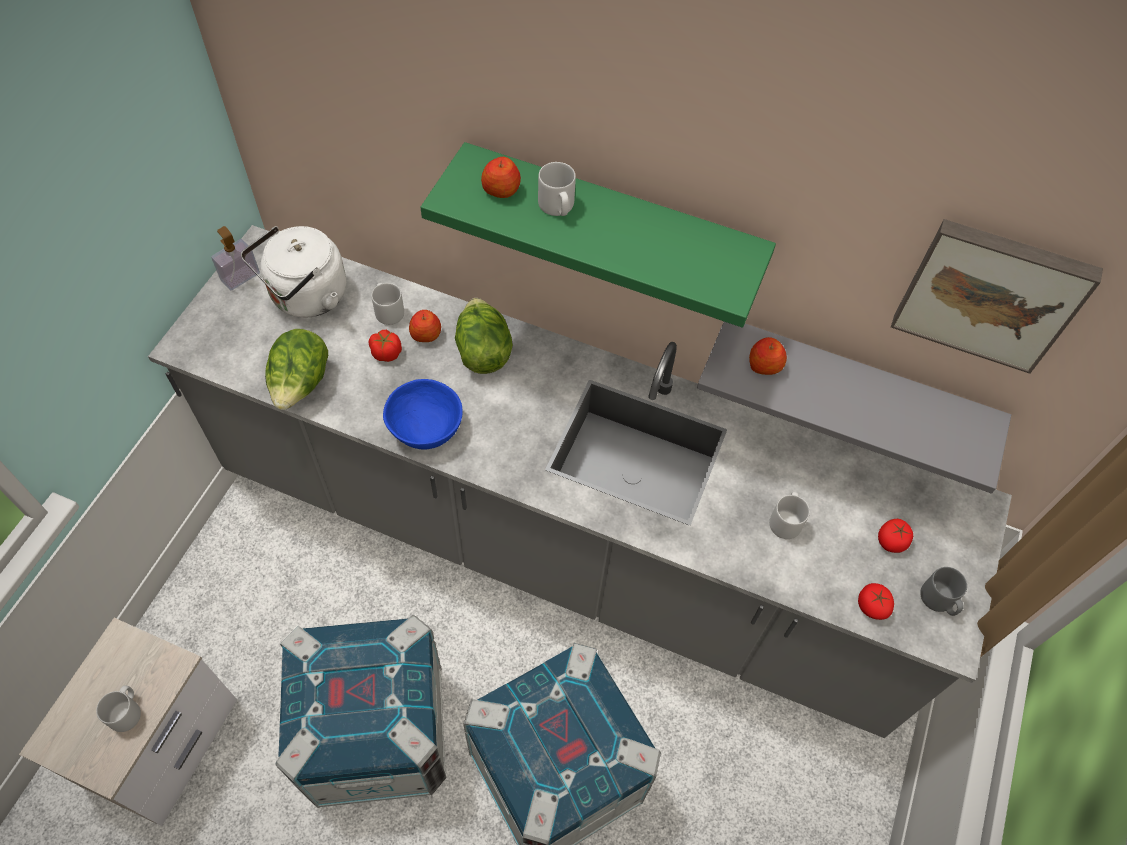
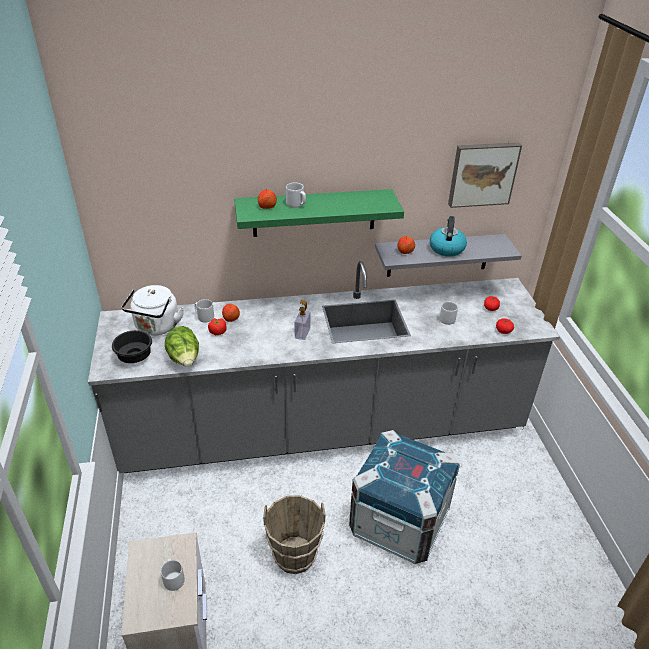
camera: 30 degrees left, 20 degrees down
(237, 340) = (133, 356): none -> black bowl
(240, 277) = (112, 332): soap dispenser -> soap dispenser (302, 333)
(375, 732) = (295, 556): crate -> brown bucket
(425, 429) = (263, 351): blue bowl -> none
(483, 351) = (264, 314): lettuce -> none
(852, 396) = (446, 248): none -> kettle
(939, 600) = (524, 318): grey mug -> none

